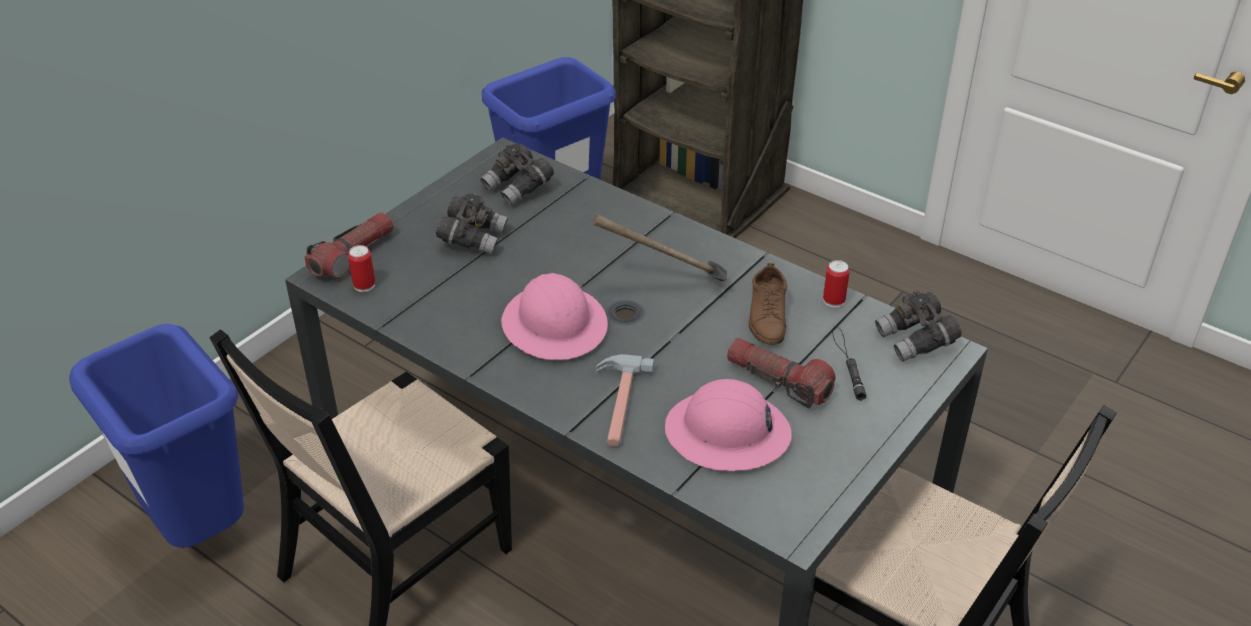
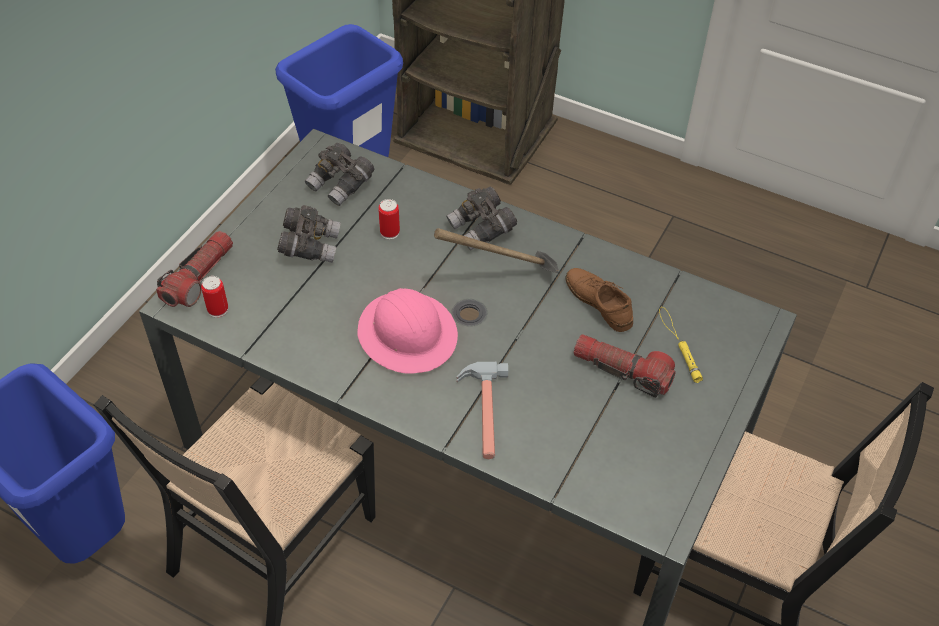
camera: 10 degrees left, 10 degrees up
(727, 434) = (587, 432): pink hard hat -> none
(767, 316) = (598, 302): brown shoe -> brown shoe turned 150 degrees clockwise
(833, 300) = (654, 279): can -> can (389, 232)
(847, 362) = (678, 344): black flashlight -> yellow flashlight
(916, 341) = (734, 314): grey binoculars -> grey binoculars (481, 230)

